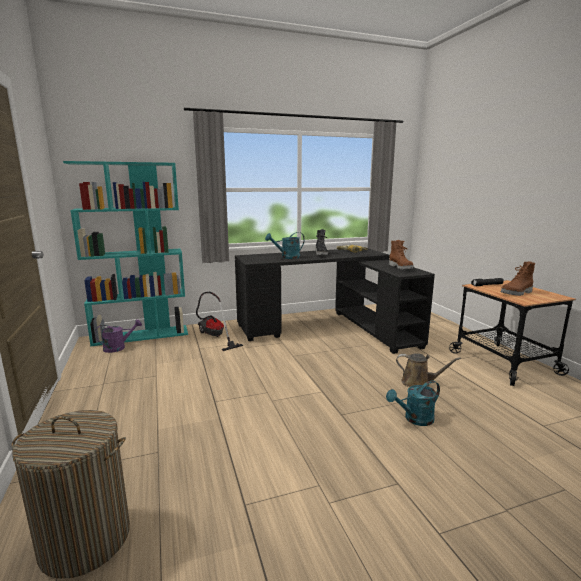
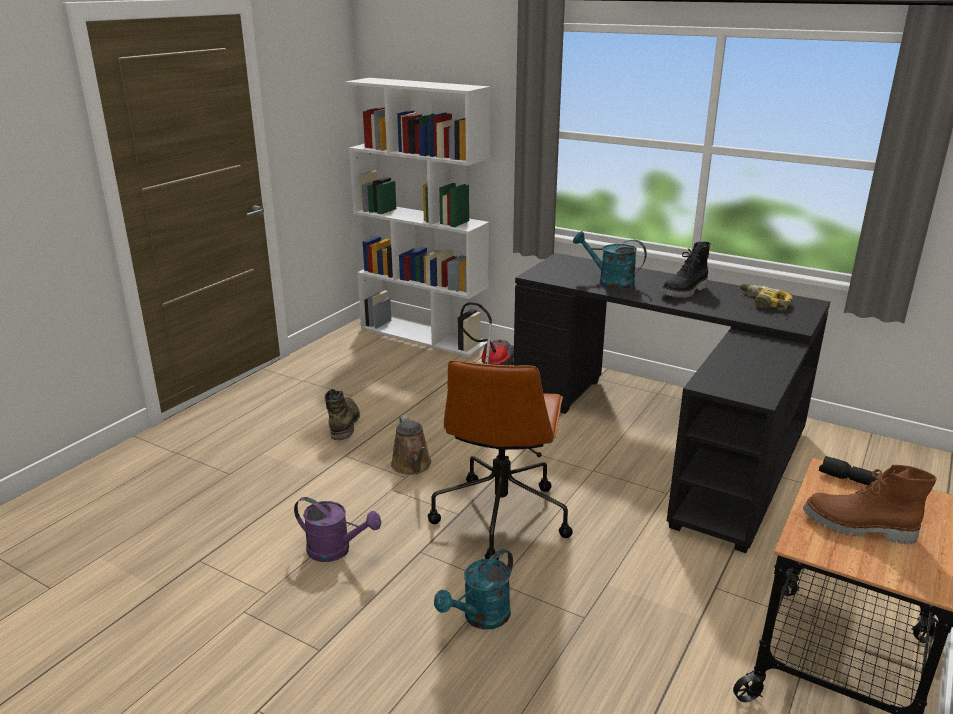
camera: 50 degrees right, 10 degrees up
(86, 540) = (103, 506): laundry basket -> none
(118, 347) = (379, 342): purple watering can -> purple watering can (336, 550)
(141, 335) = (424, 336): turquoise bookcase -> white bookcase
(180, 389) = (344, 423): none -> green boot
(338, 382) = (501, 516): none -> brown office chair
(401, 267) = (758, 372): brown boot -> none
(414, 419) = (481, 618): turquoise watering can -> turquoise watering can turned 75 degrees counterclockwise
(419, 383) = (597, 588): brown watering can -> brown watering can (412, 466)

